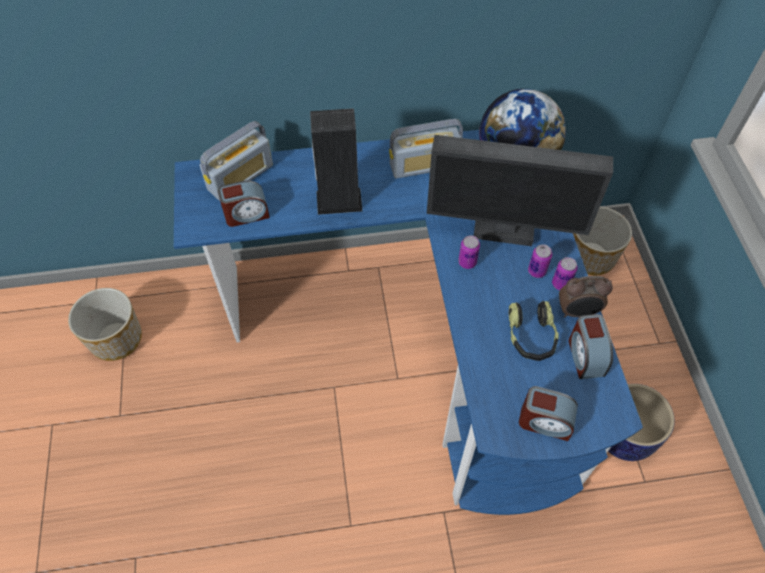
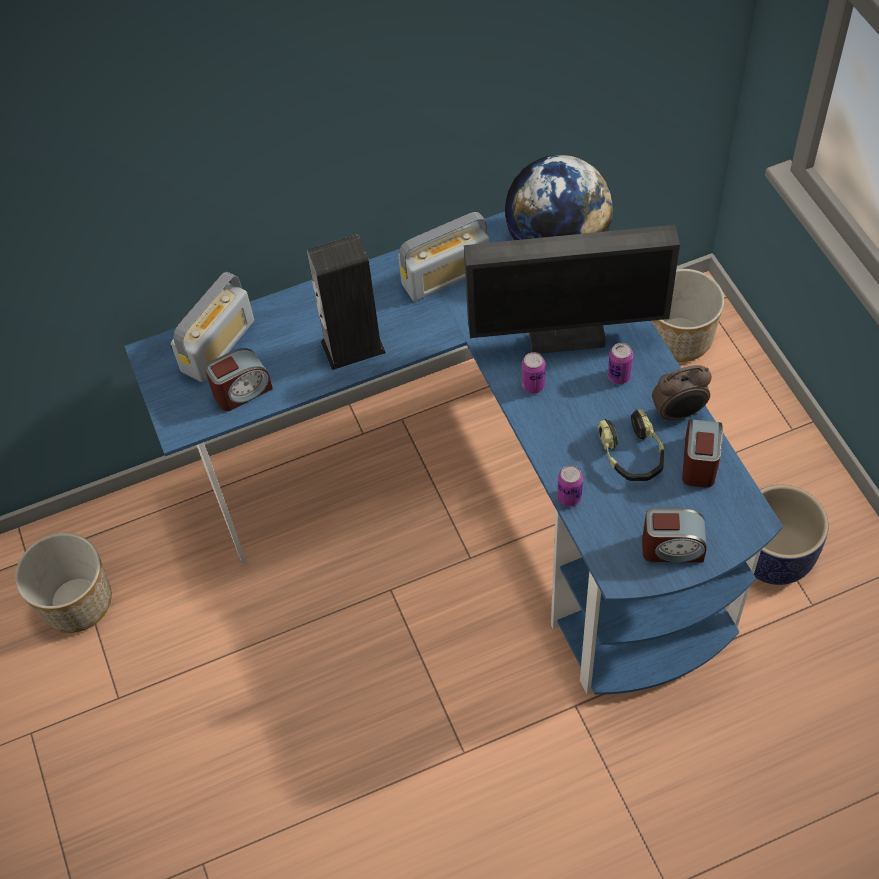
camera: 10 degrees left, 0 degrees up
(561, 284) = (651, 384): can -> can (569, 497)
(585, 356) = (700, 462): alarm clock -> alarm clock turned 150 degrees counterclockwise

